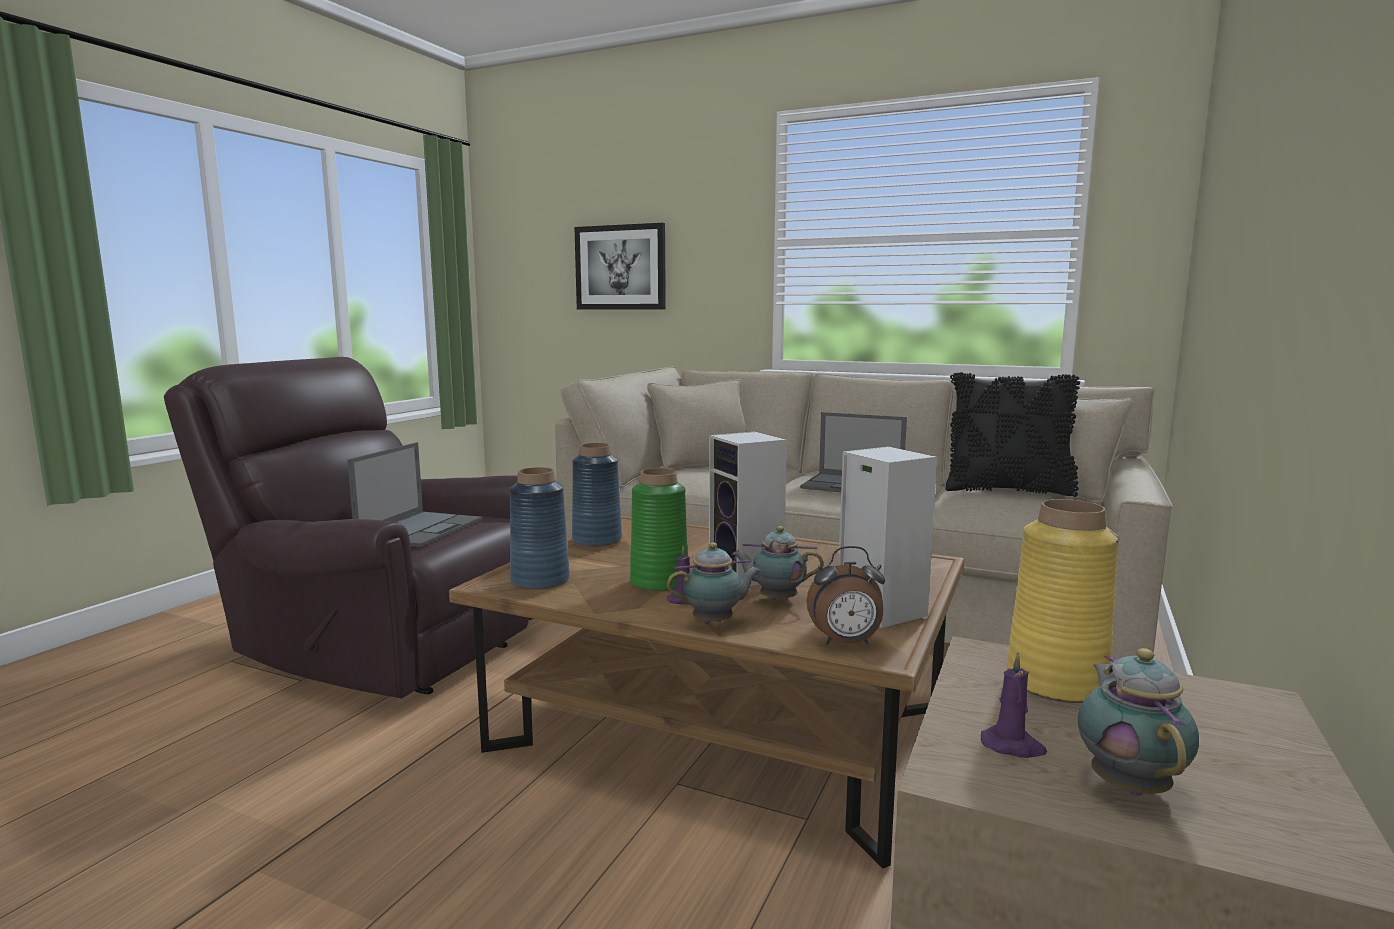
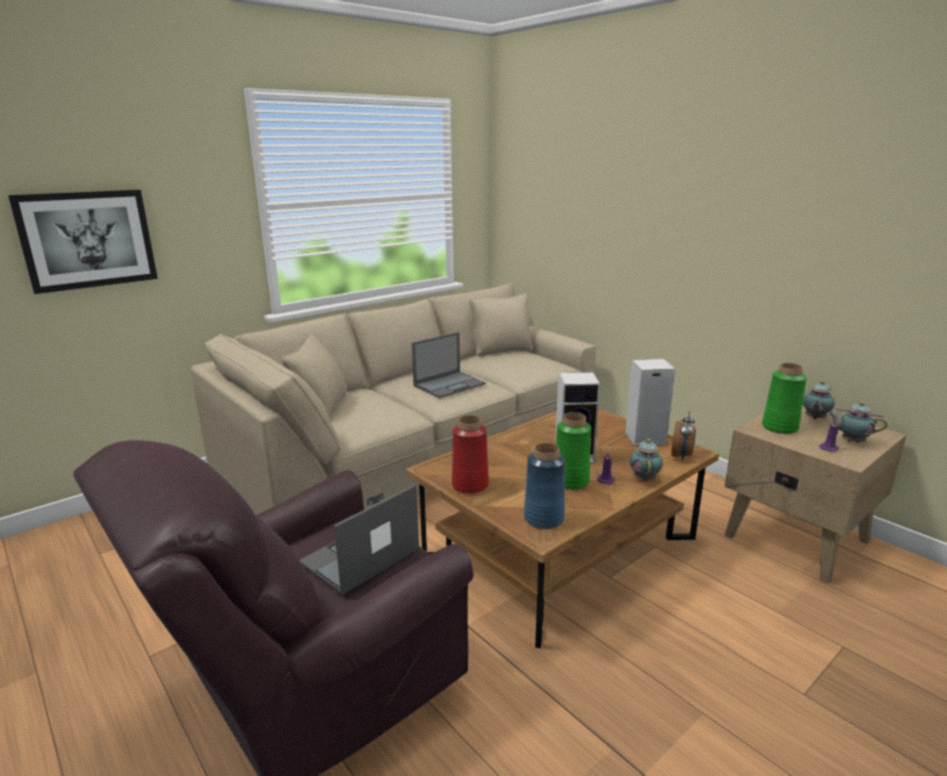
camera: 65 degrees left, 10 degrees up
(421, 529) = (359, 557): laptop -> laptop turned 90 degrees counterclockwise
(597, 540) = (469, 485): blue vase -> red vase
(775, 599) = (616, 457): teapot -> teapot (814, 418)
(1008, 490) = (501, 358): black pillow -> none
(1055, 682) = (779, 427): yellow vase -> green vase

